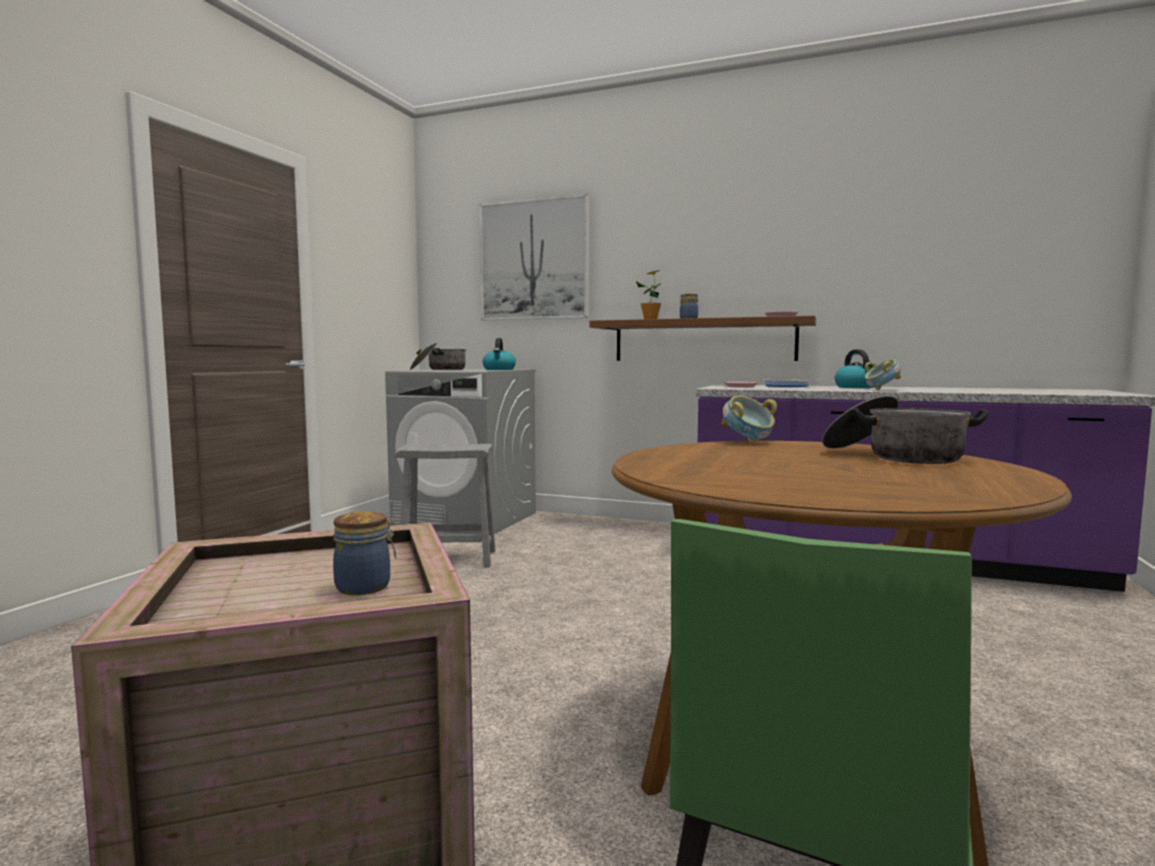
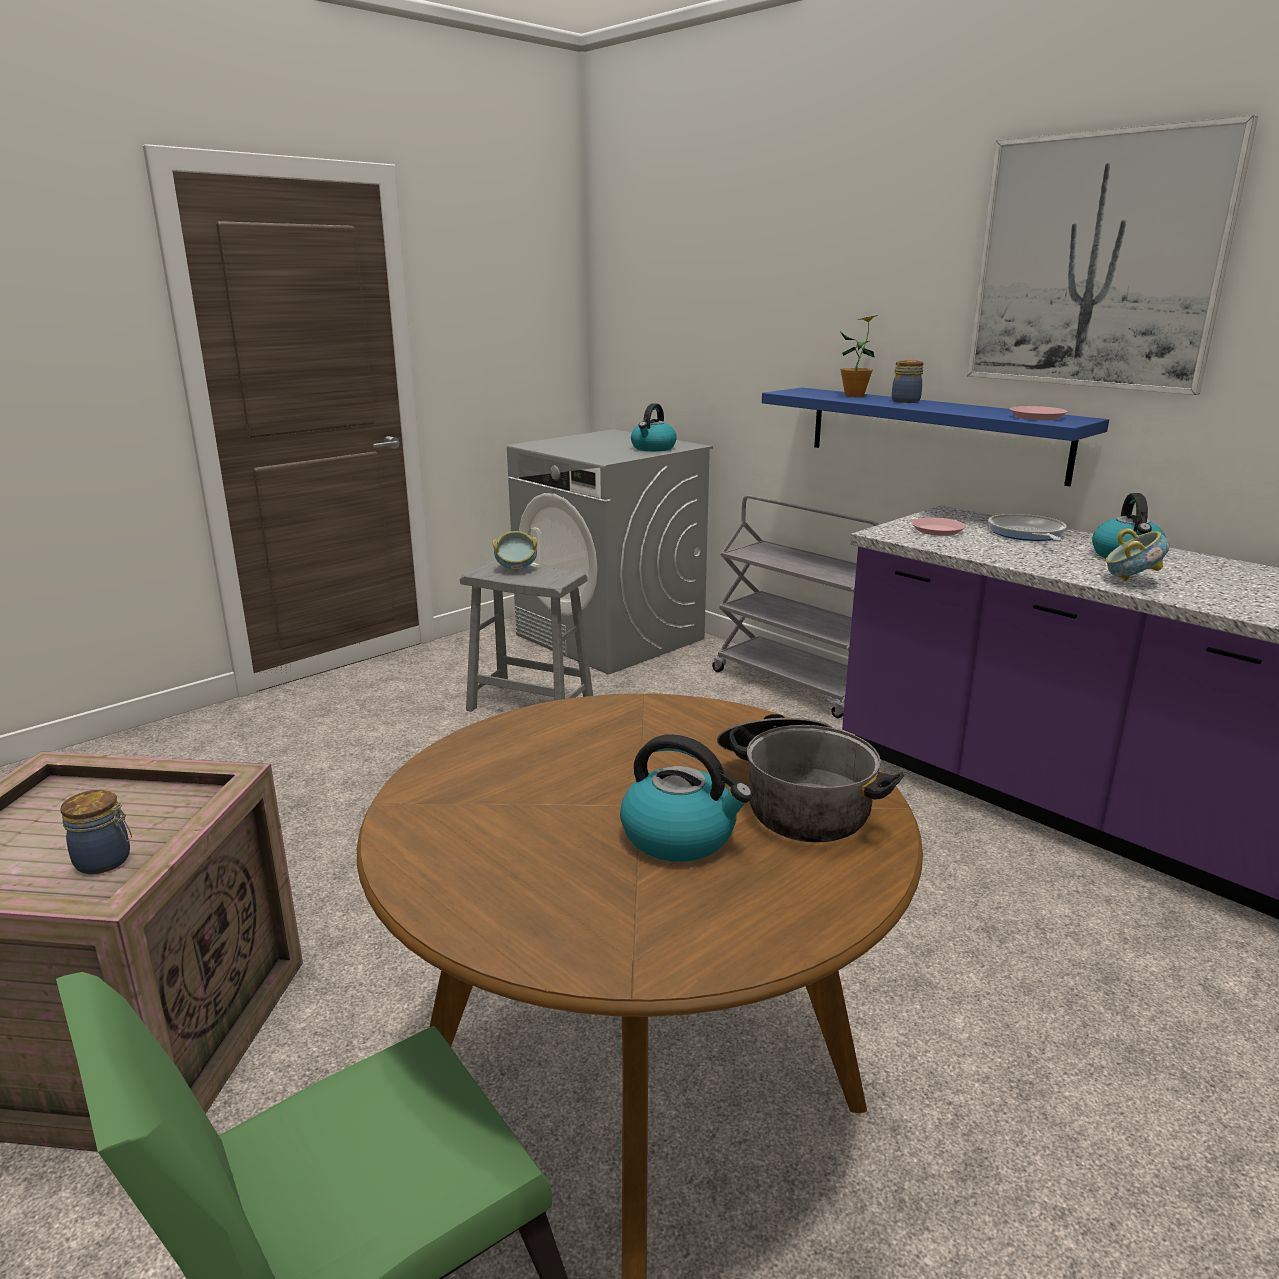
camera: 25 degrees right, 15 degrees up
(438, 369) = (580, 442): cooking pot -> none
(534, 260) = (719, 282): picture -> picture (1096, 262)
(625, 526) = (796, 685): none -> grey cart
(703, 340) = (933, 433): brown shelf -> blue shelf
(747, 442) = (696, 707): bowl -> bowl (516, 570)
(873, 468) = (680, 836): none -> kettle

